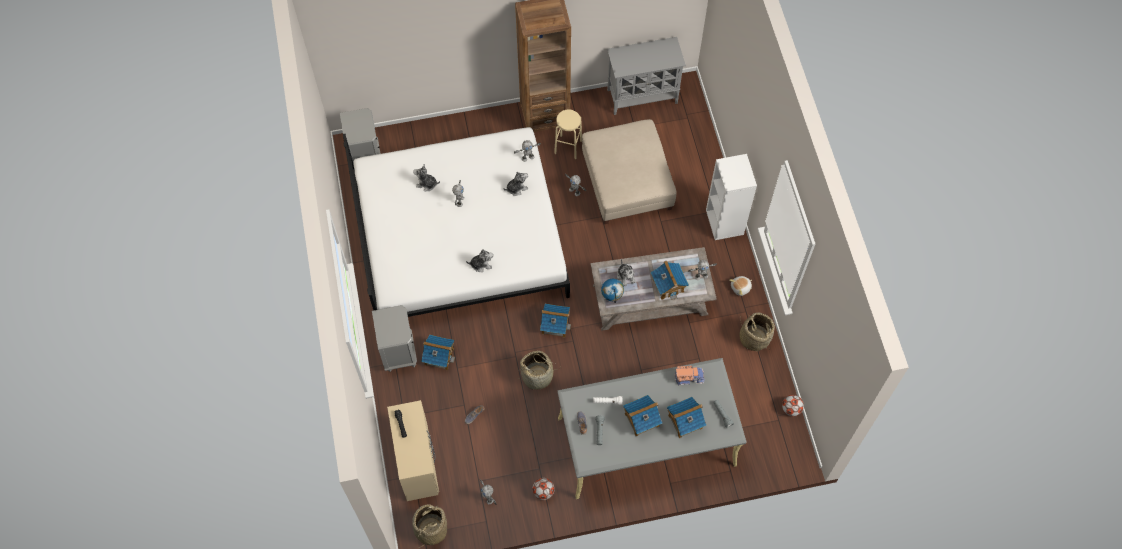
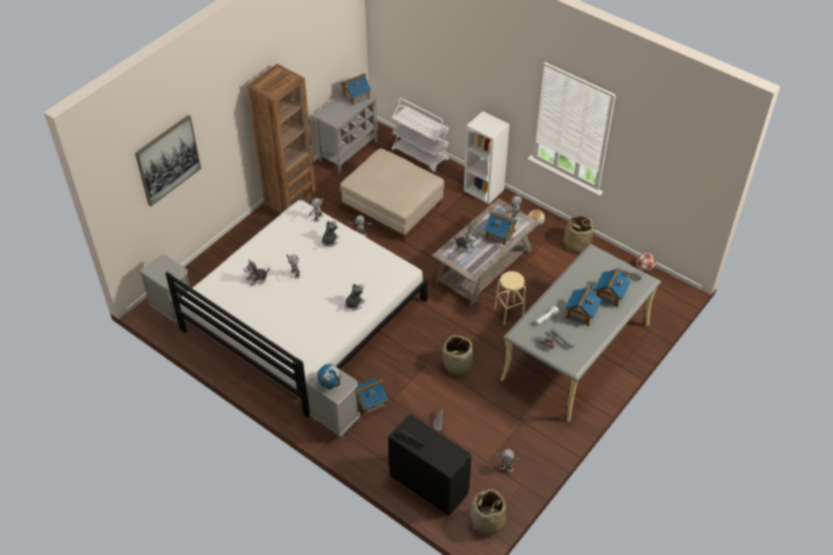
camera: 40 degrees left, 15 degrees down
(401, 34) = (168, 160): none -> picture
(418, 462) = (429, 483): beige dresser -> black dresser
(543, 492) = (541, 434): football -> none
(555, 324) = (435, 323): toy house -> toy house (356, 96)
(568, 147) = (327, 210): beige stool -> beige stool (509, 313)
(612, 297) = (469, 265): globe -> globe (330, 386)
(689, 377) = (582, 267): toy truck -> none
(702, 145) = (420, 156): none -> white cart

